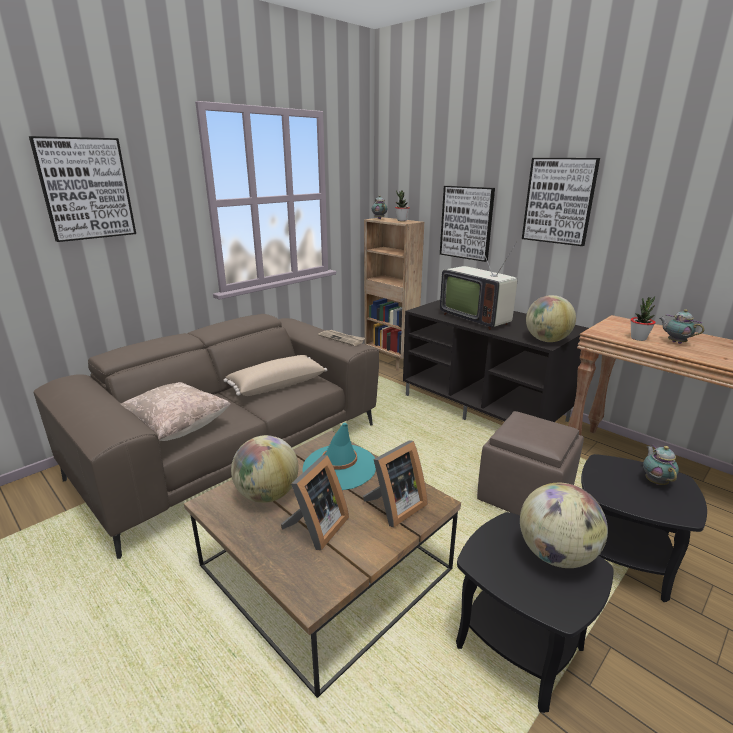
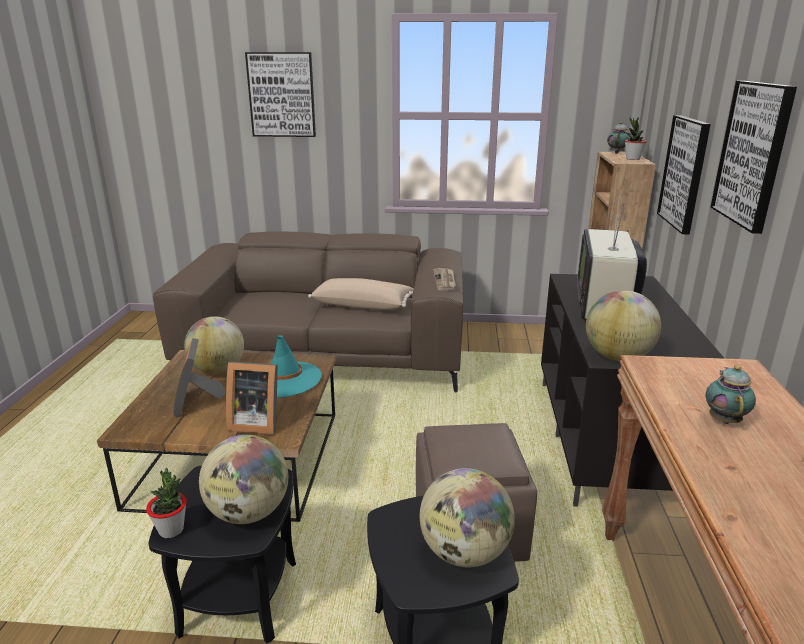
camera: 50 degrees right, 0 degrees up
(175, 429) = (249, 305): beige pillow -> none
(316, 528) = (197, 402): picture frame -> picture frame turned 90 degrees clockwise
(638, 338) = (681, 392): potted plant -> potted plant (171, 530)
(655, 481) = (464, 553): teapot -> globe

